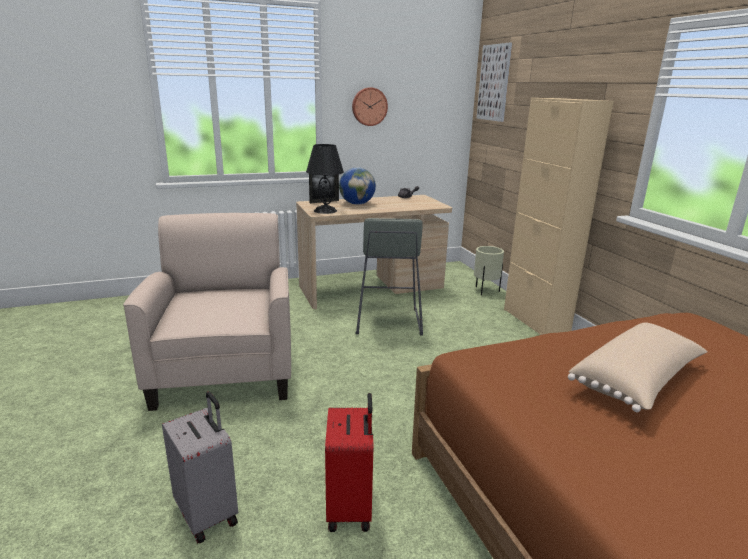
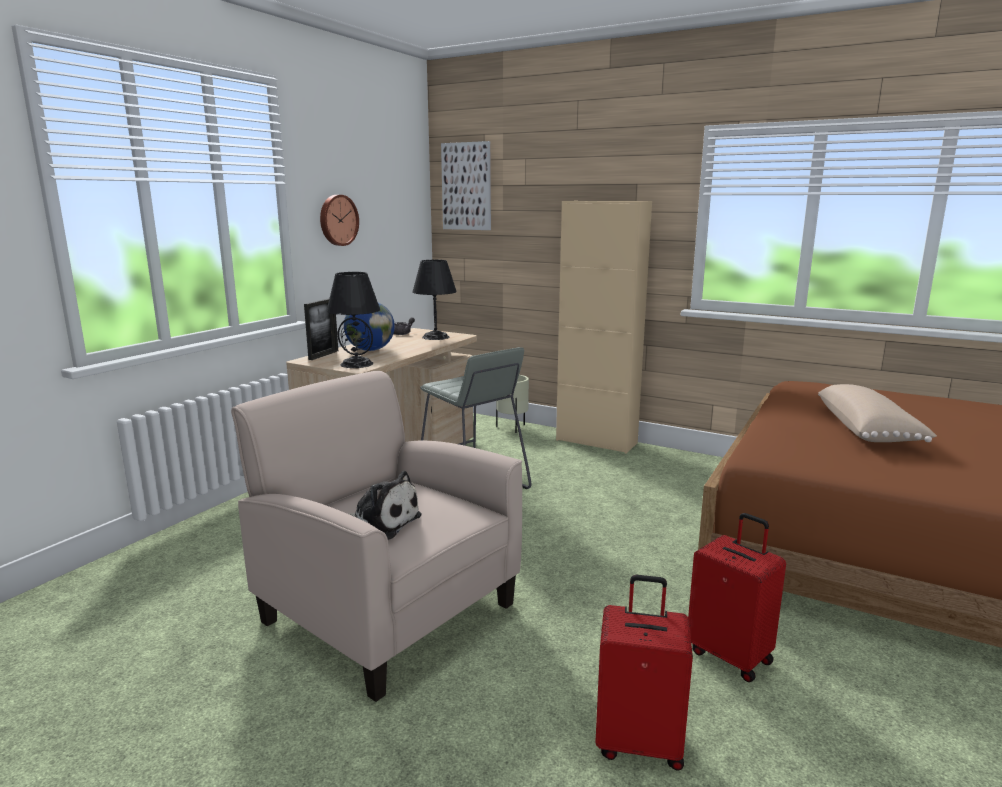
camera: 40 degrees left, 5 degrees down
(197, 308) = (381, 522): none -> plush toy
(208, 513) = (639, 742): grey suitcase -> red suitcase
(420, 203) = (436, 337): none -> black table lamp

